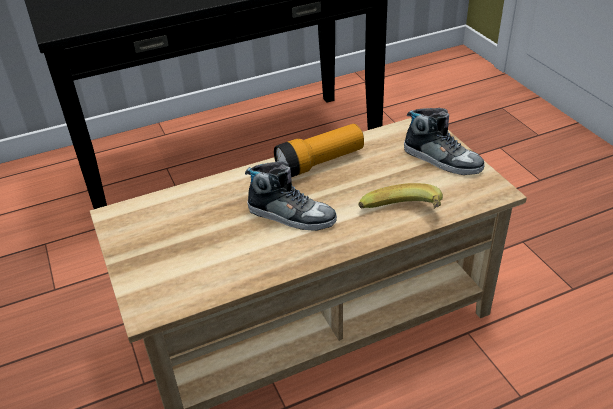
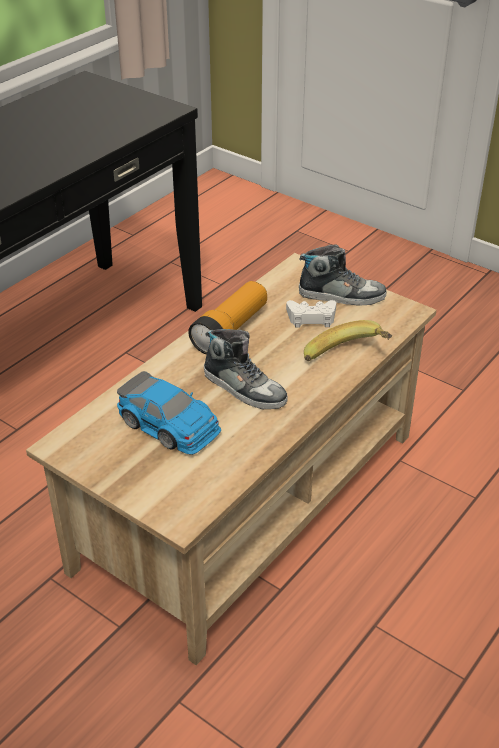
camera: 30 degrees left, 0 degrees up
(205, 227) = (169, 425): none -> toy car
(291, 215) = (244, 388): shoe -> shoe turned 45 degrees clockwise
(398, 171) = (311, 318): none -> white game controller

